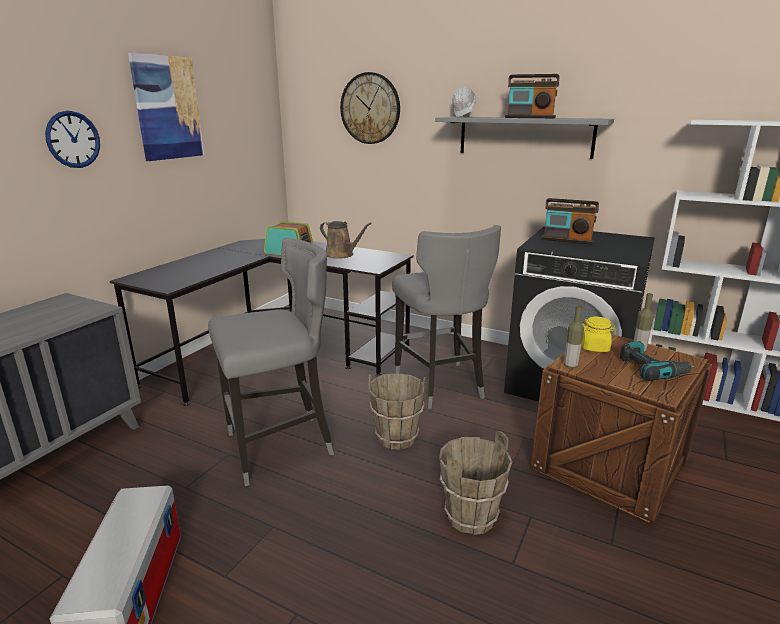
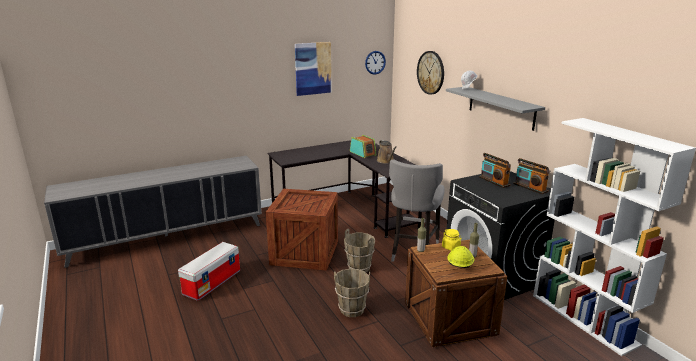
camera: 35 degrees right, 0 degrees up
(73, 139) = (261, 86): wall clock -> wall clock (375, 62)
(281, 447) = (305, 253): grey stool -> crate
(530, 118) = (494, 98): radio -> radio (530, 188)
(651, 369) = (459, 265): power drill -> yellow hard hat

